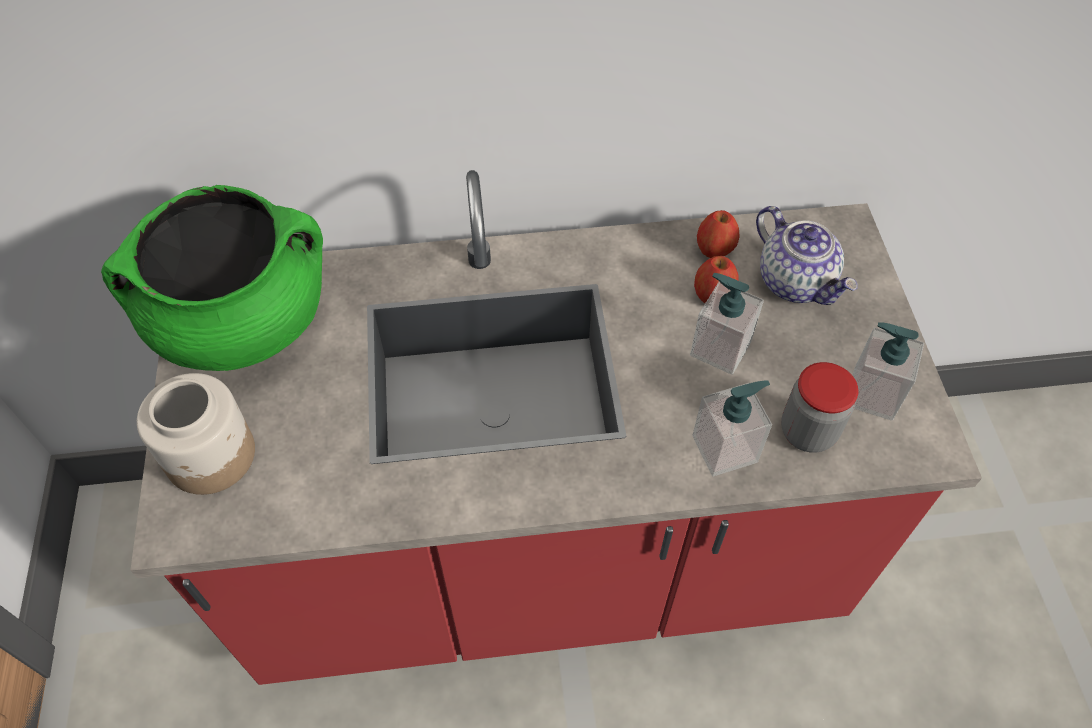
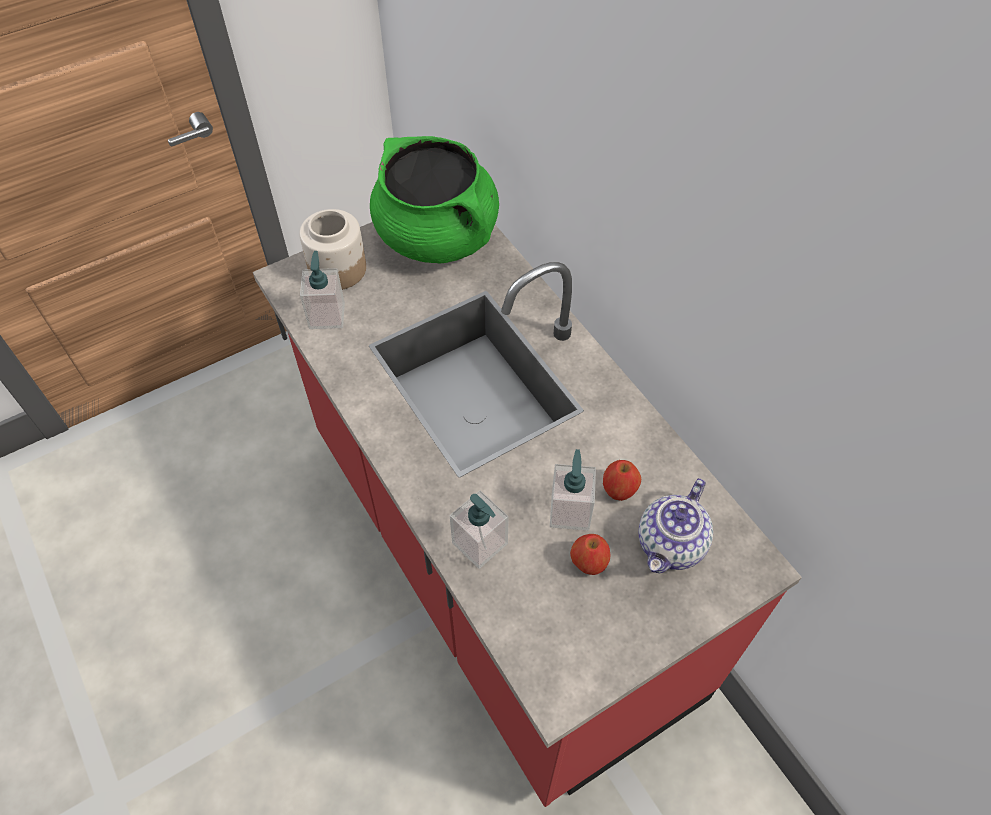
camera: 65 degrees right, 0 degrees up
(714, 251) = (666, 476): apple -> apple (588, 563)
(808, 431) = (524, 596): jar -> none
(872, 394) = (587, 635): soap dispenser -> soap dispenser (327, 315)

